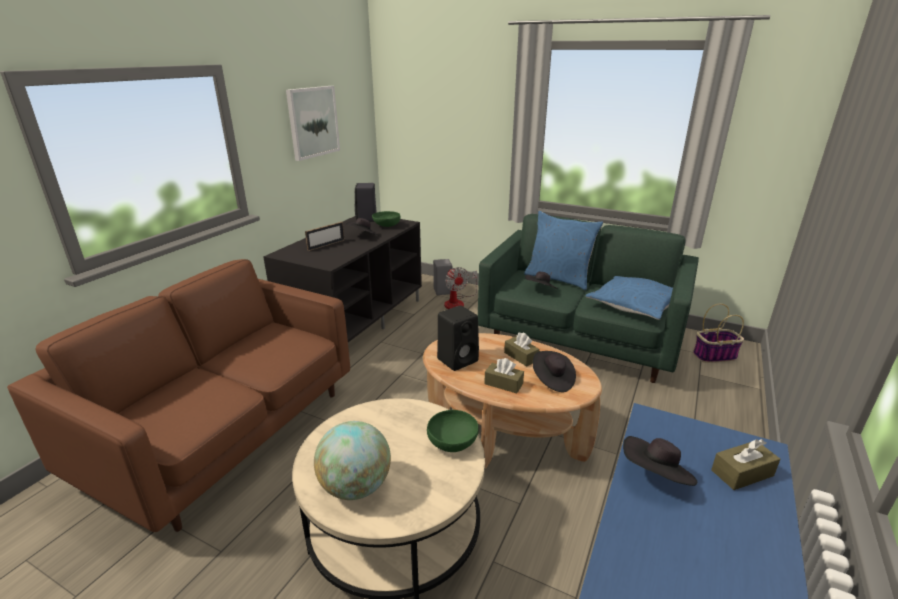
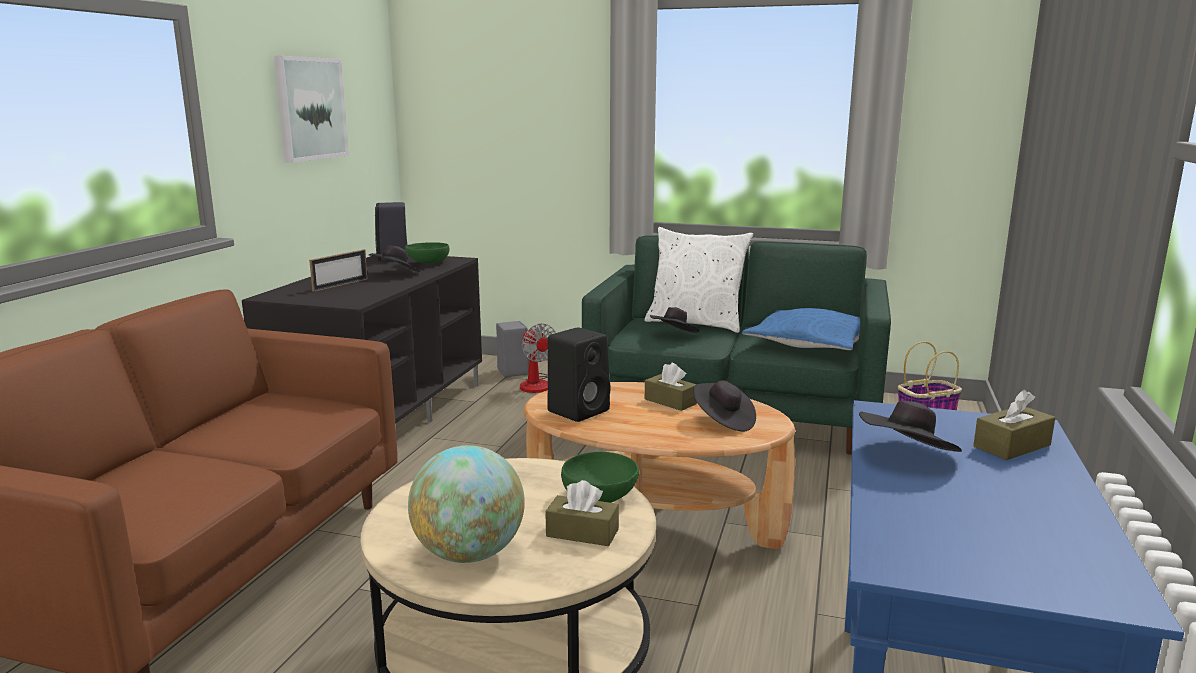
camera: 10 degrees left, 10 degrees down
(503, 384) = (655, 430): brown tissue box -> brown tissue box (582, 533)
(558, 278) = (696, 323): blue pillow -> white pillow

